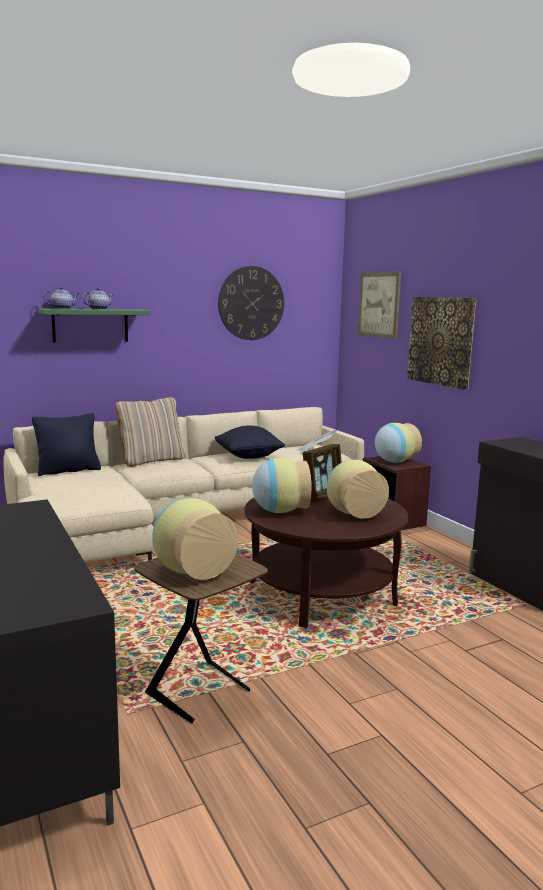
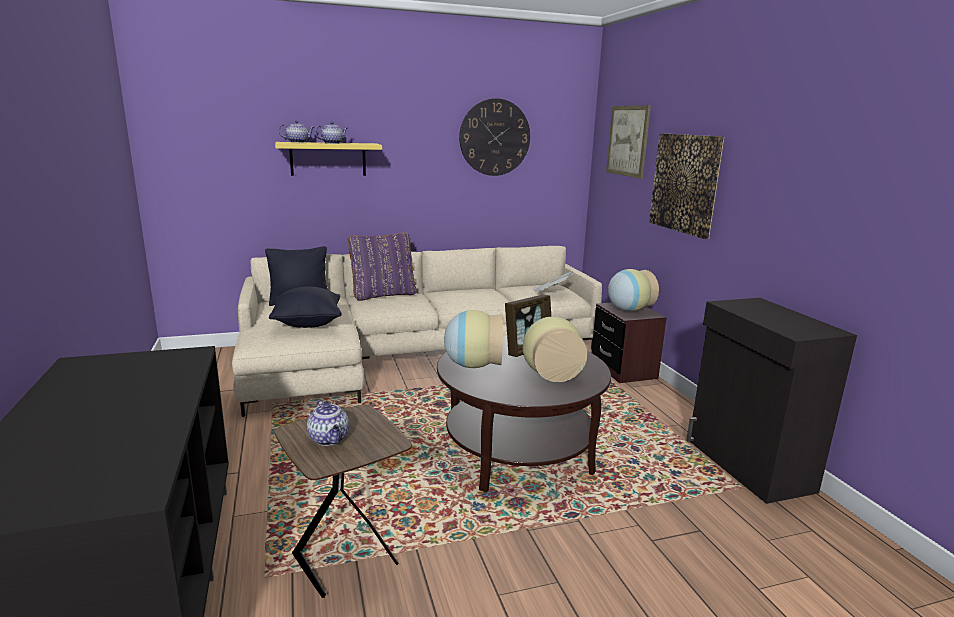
camera: 10 degrees right, 5 degrees up
(90, 325) = (328, 159): green shelf -> yellow shelf
(151, 461) = (383, 295): beige pillow -> purple pillow
(191, 570) = (329, 439): vase -> teapot
(248, 456) = (480, 295): black pillow -> black pillow (308, 323)

